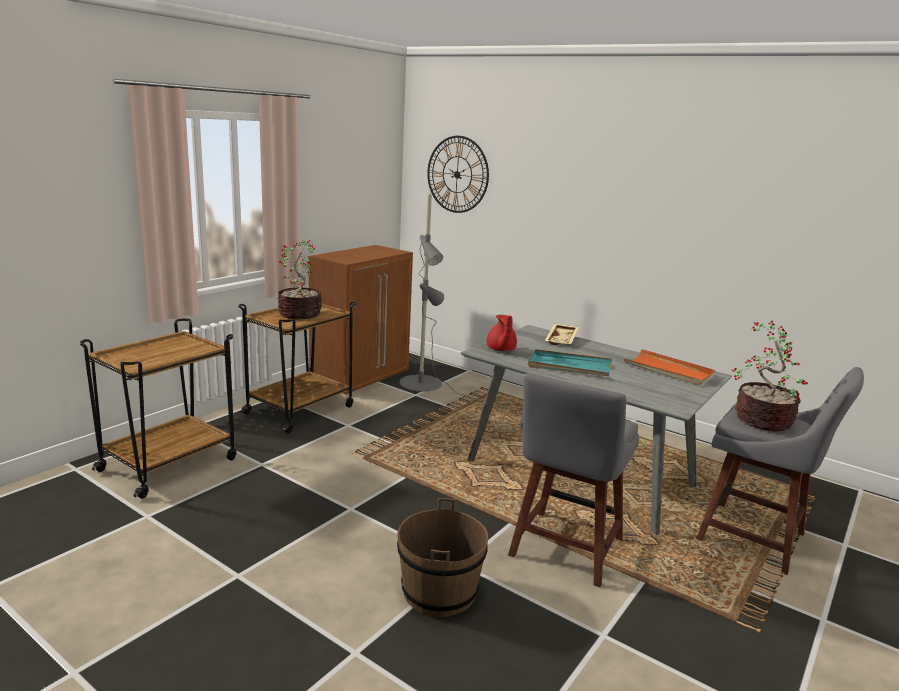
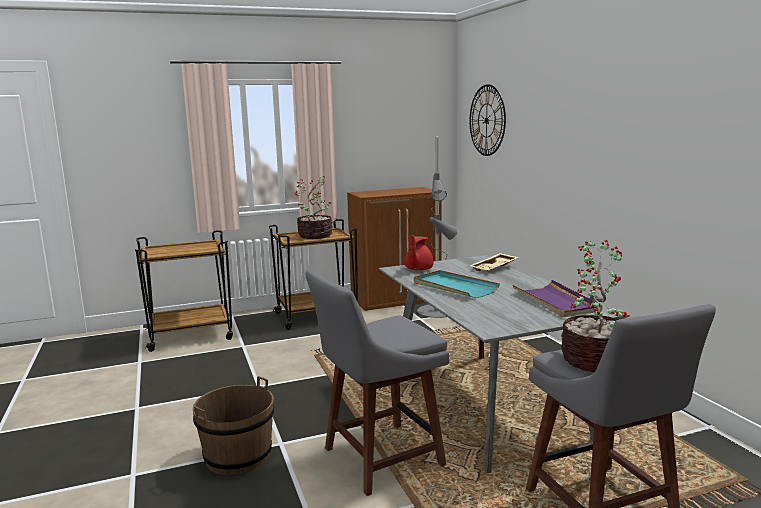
camera: 35 degrees right, 5 degrees down
(668, 370) = (556, 302): orange tray -> purple tray

